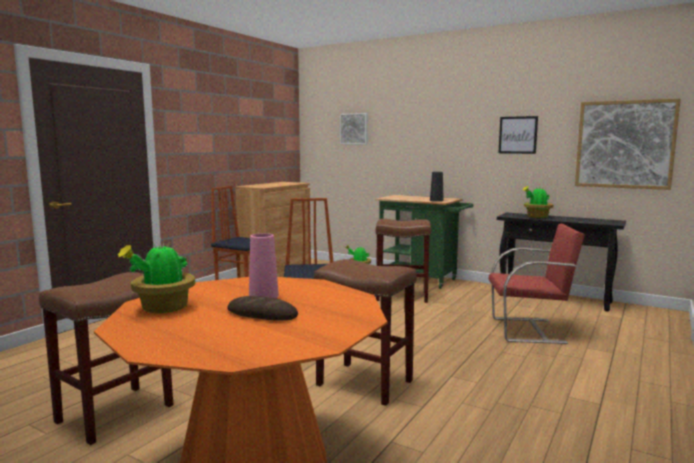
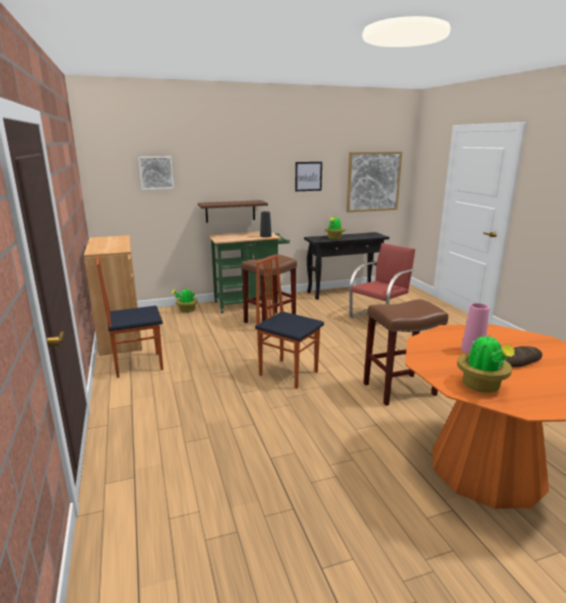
camera: 50 degrees left, 10 degrees up
(116, 412) = (346, 507): brown stool -> none
(420, 172) = (230, 211): none -> brown shelf

